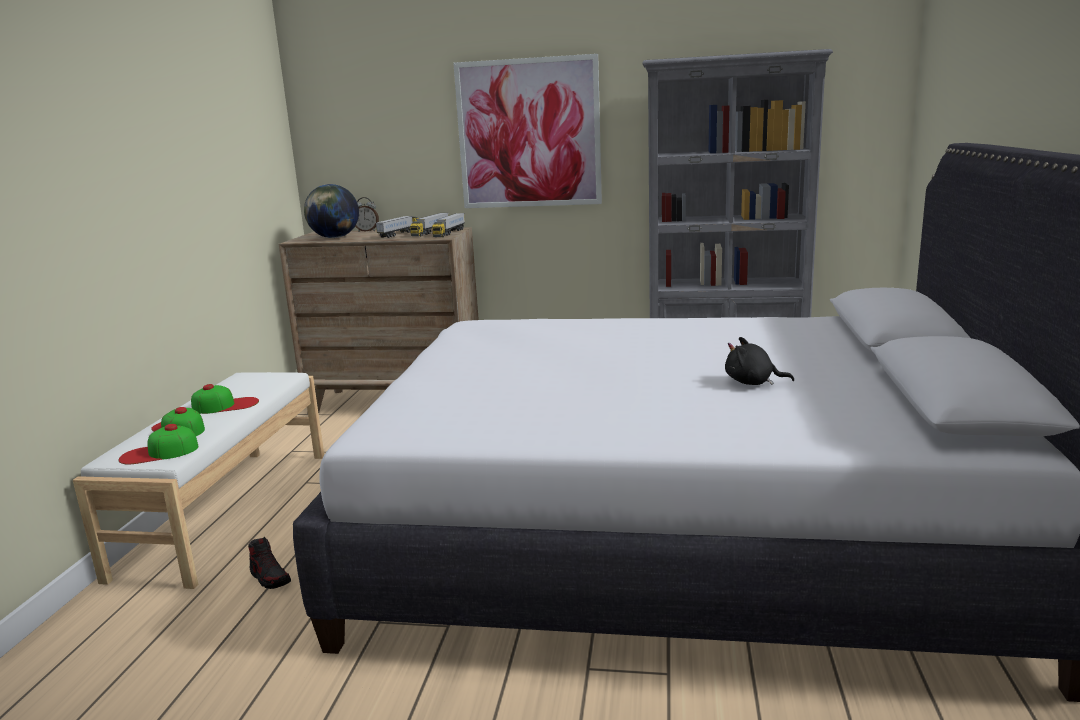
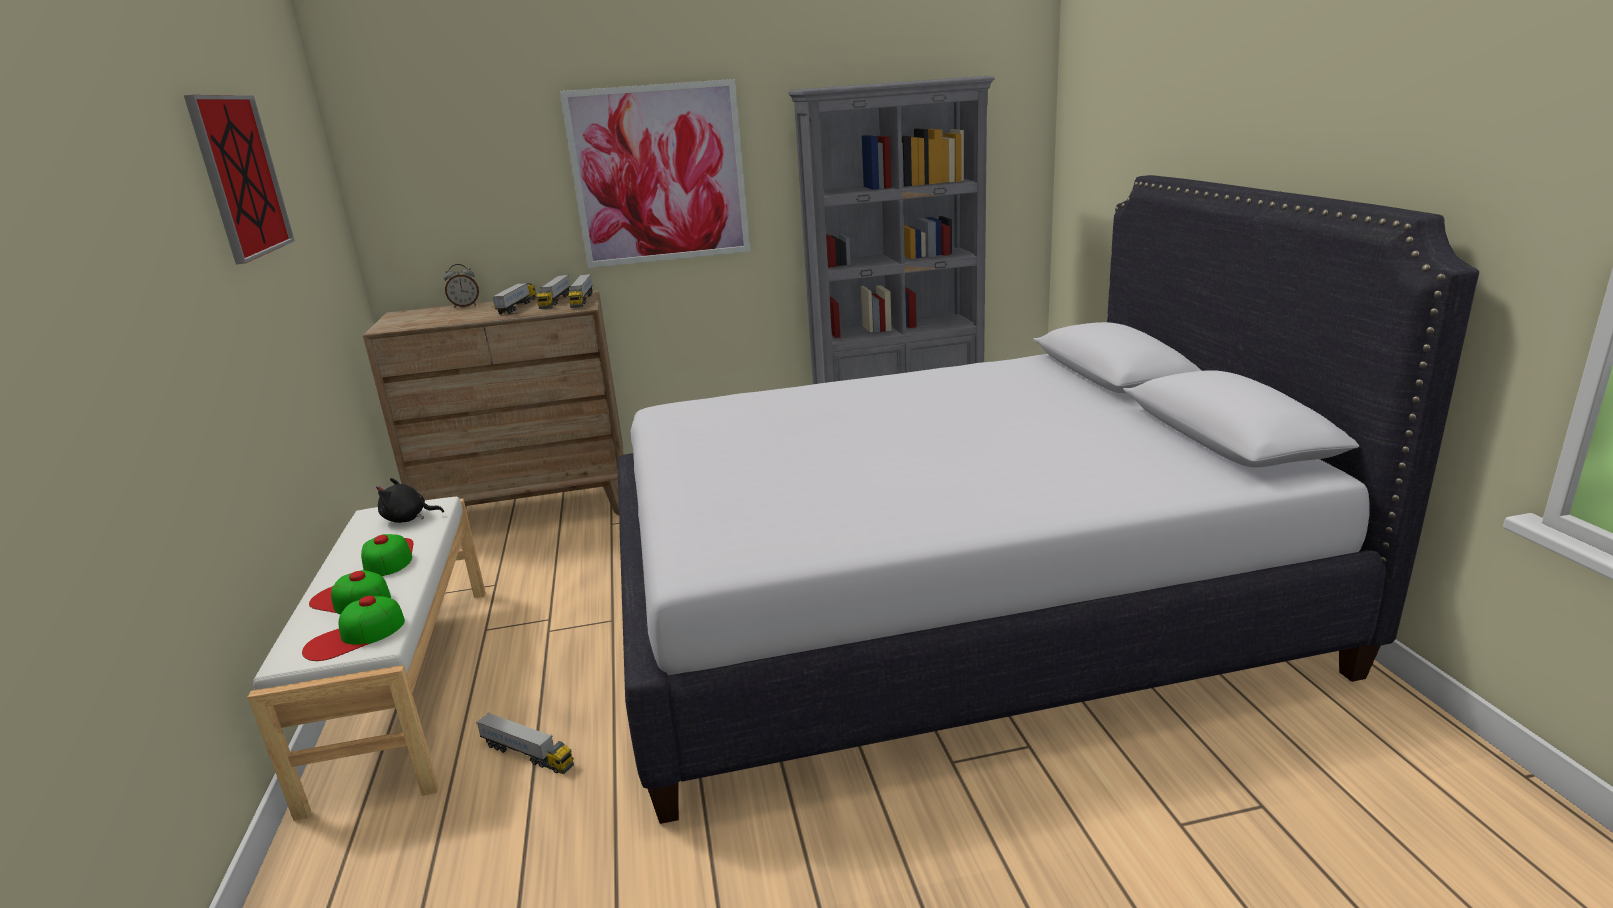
camera: 20 degrees left, 5 degrees up
(176, 111) = (241, 176): none -> picture
(226, 405) = (388, 557): cap -> cap turned 75 degrees counterclockwise
(270, 577) = (527, 754): shoe -> toy truck
(334, 237) = (433, 319): globe -> none
(752, 383) = (1034, 440): black plush toy -> black plush toy (408, 518)

